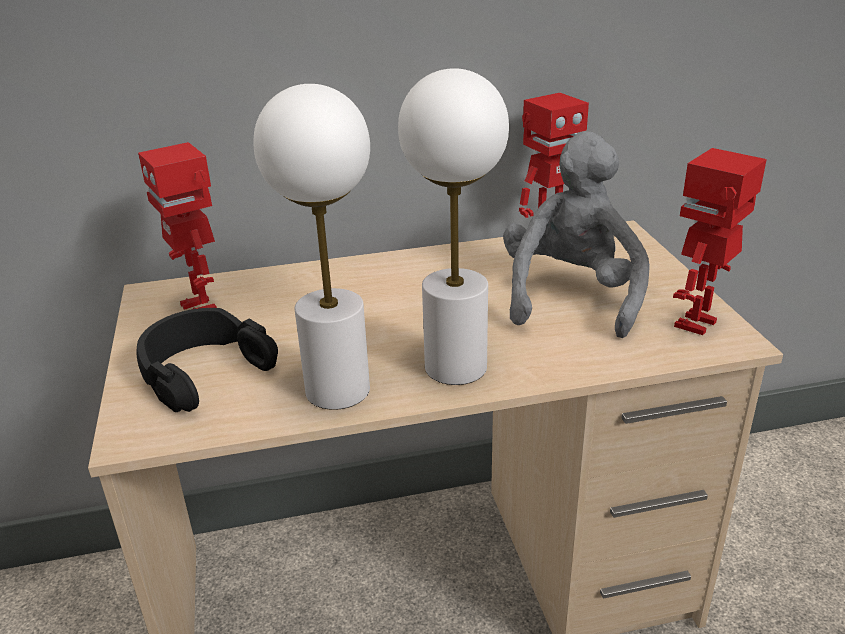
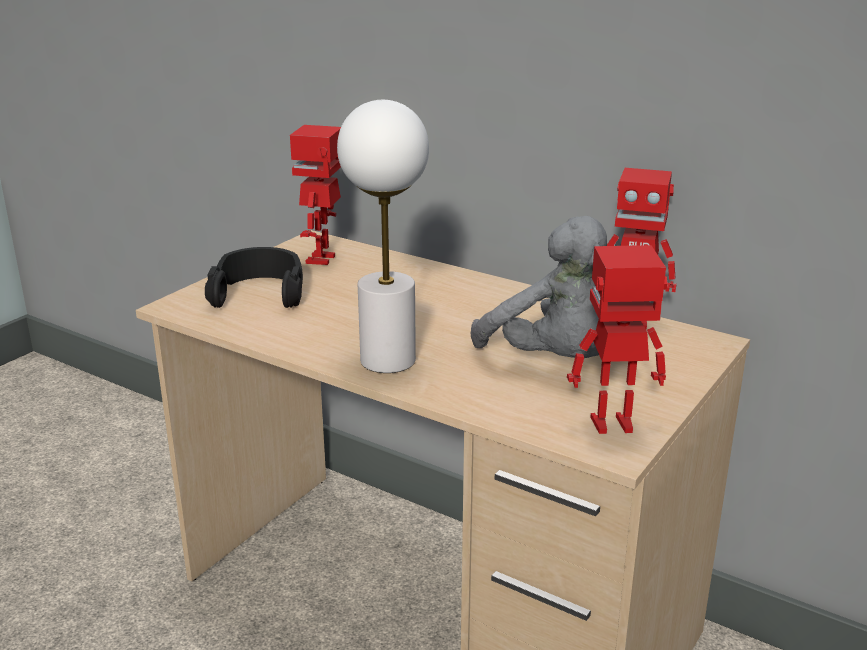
camera: 45 degrees right, 5 degrees down
(338, 390) = (301, 337): white table lamp -> none
(570, 296) = (558, 362): grey plush toy -> grey plush toy turned 90 degrees clockwise

